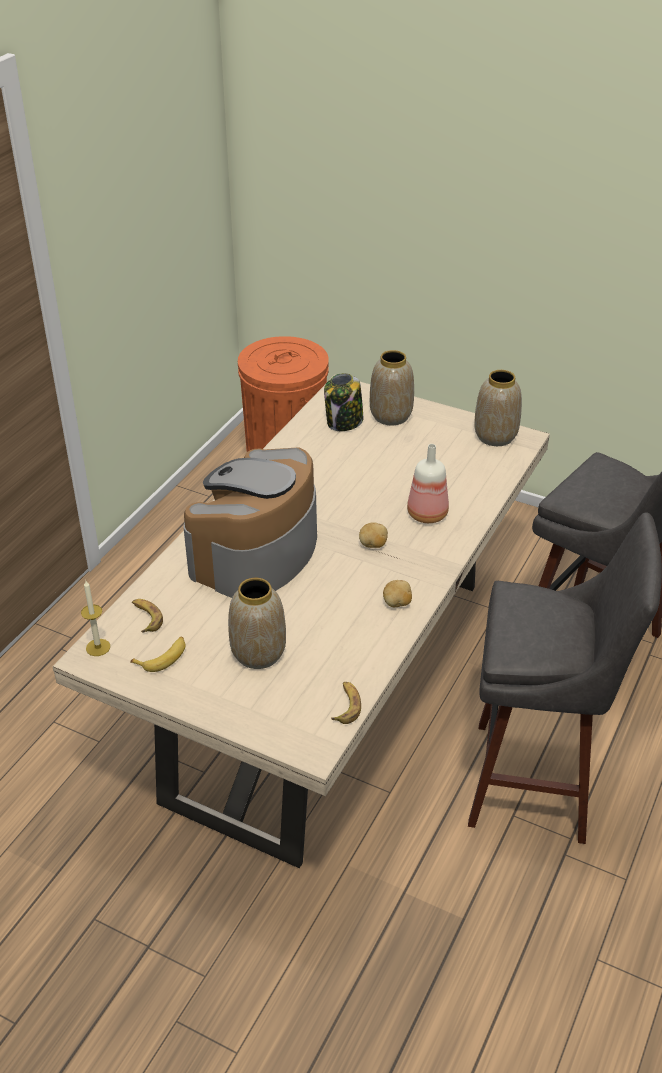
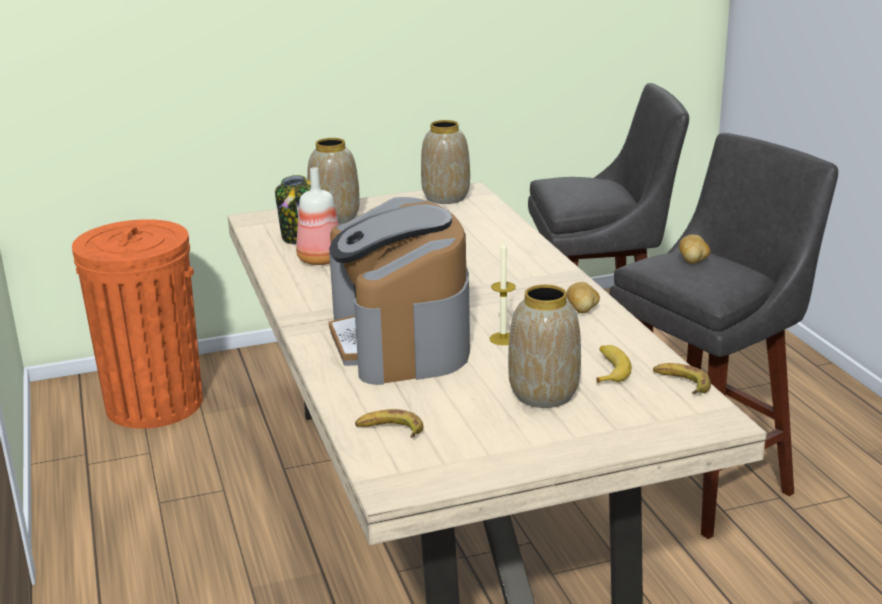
camera: 45 degrees left, 15 degrees down
(98, 647) = (386, 475): candle -> candle (503, 339)
(163, 657) = (466, 444): banana -> banana (609, 370)
(373, 545) = (488, 290): potato -> potato (693, 261)
(426, 513) = (489, 255): bottle -> bottle (319, 259)

